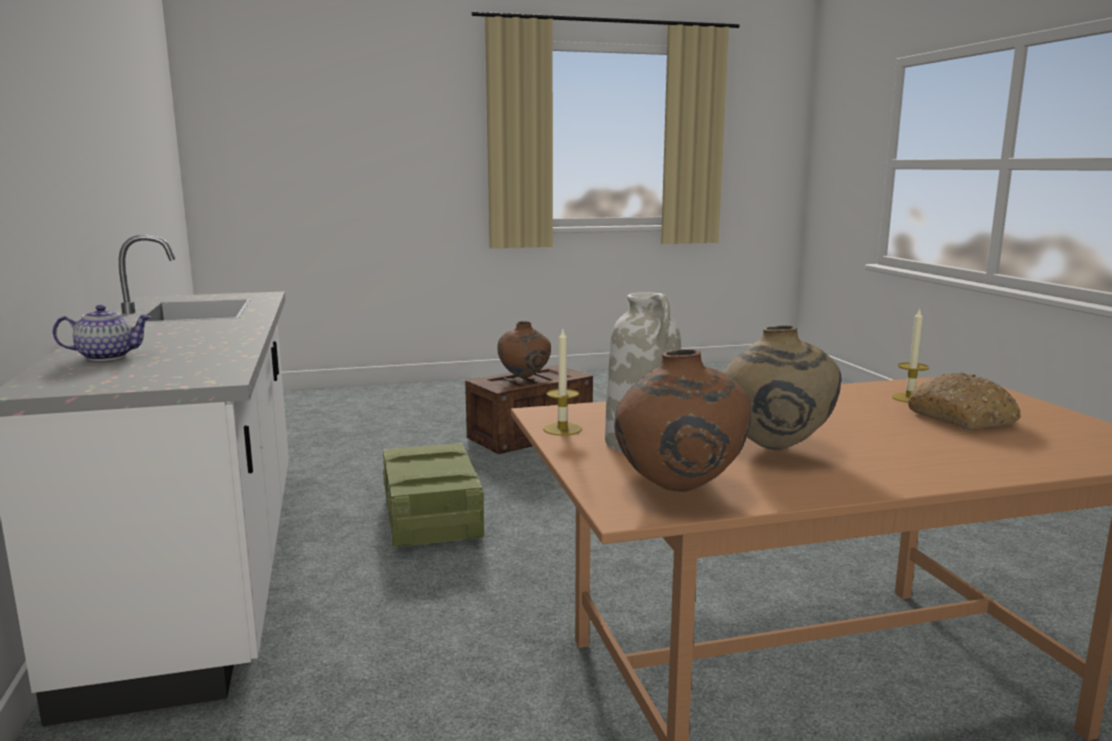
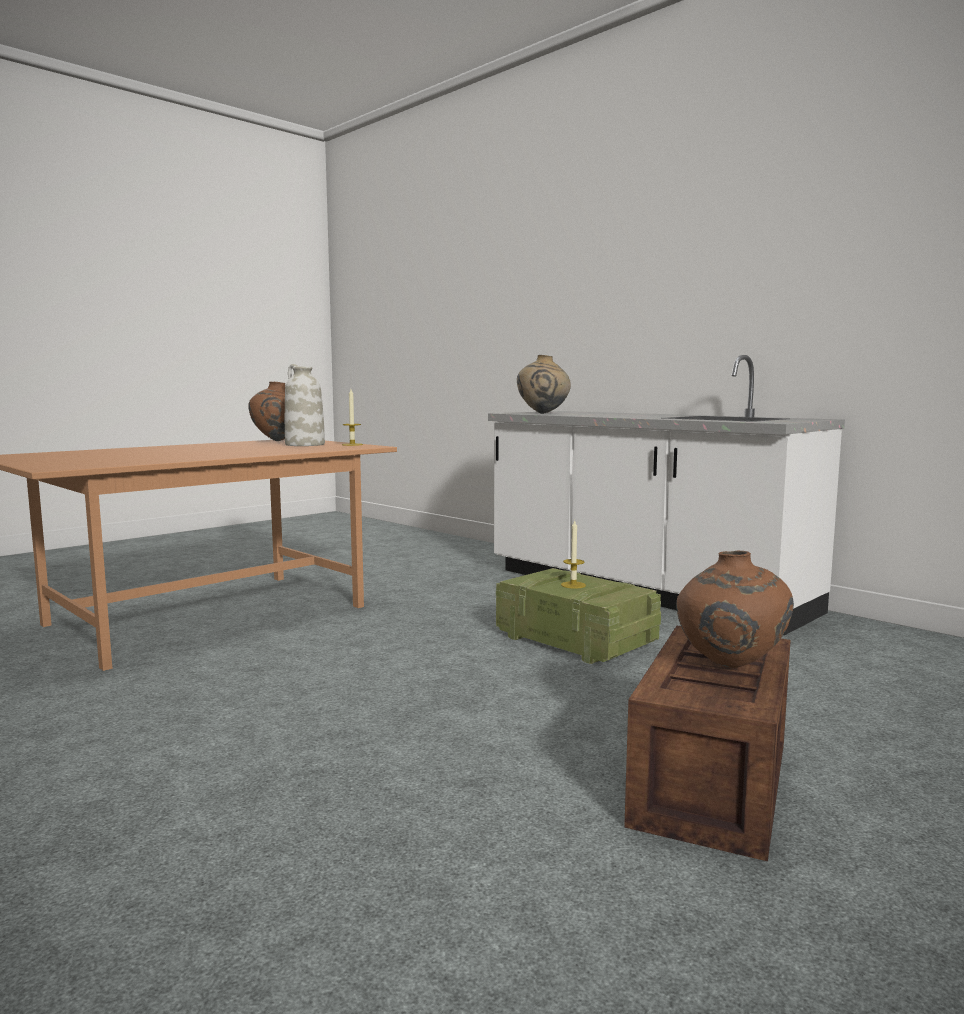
camera: 150 degrees right, 5 degrees down
(108, 356) = (598, 413): teapot -> none
(773, 449) = (236, 446): beige vase -> beige vase (543, 413)
(909, 398) = (124, 460): candle -> candle (573, 585)
(962, 418) = (102, 456): bread -> none

